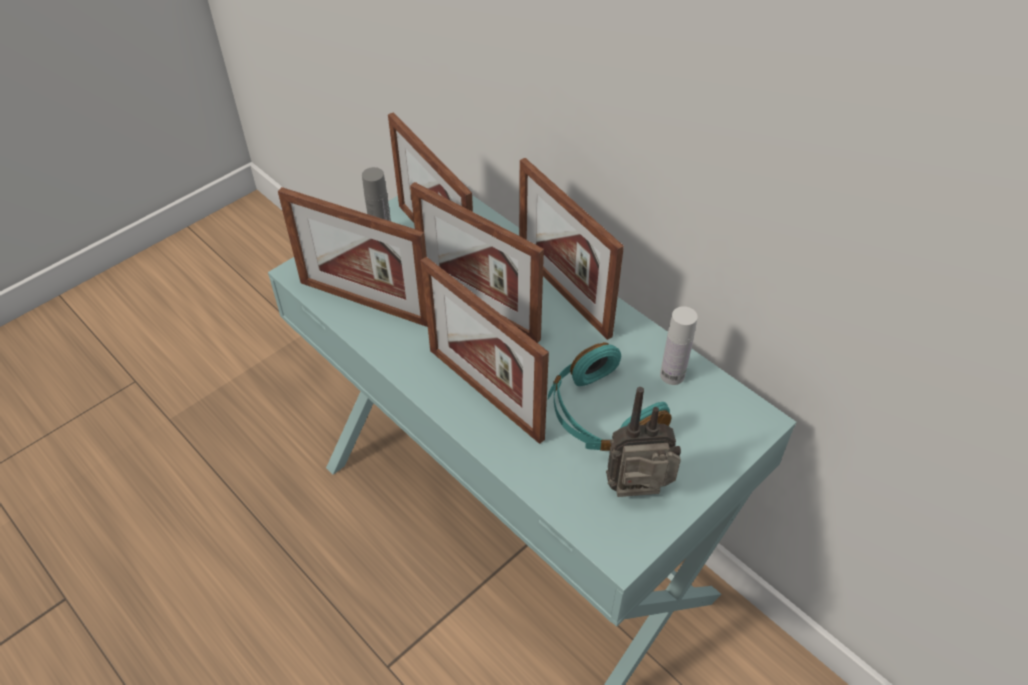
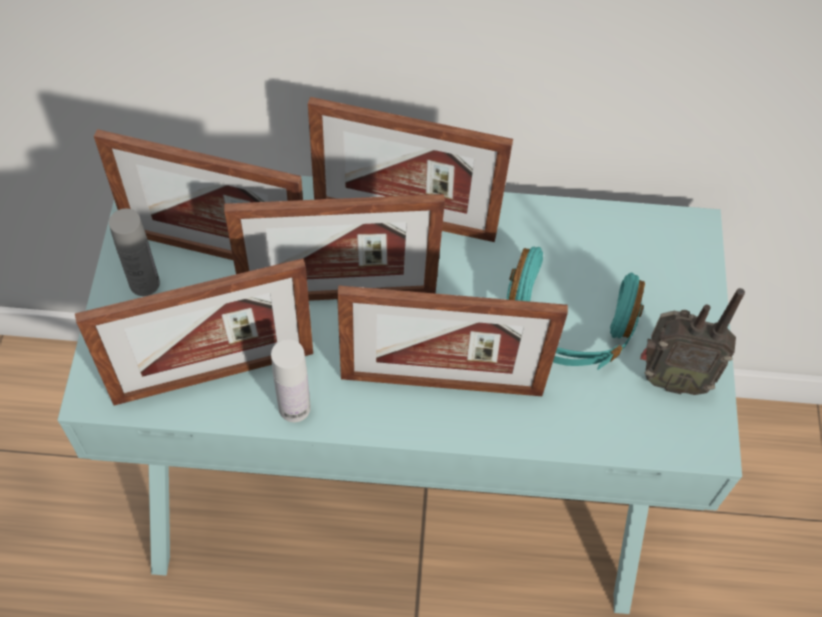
camera: 45 degrees left, 10 degrees up
(639, 495) = (670, 377): radio -> radio turned 120 degrees counterclockwise
(672, 375) = (584, 237): white bottle -> white bottle (294, 408)

